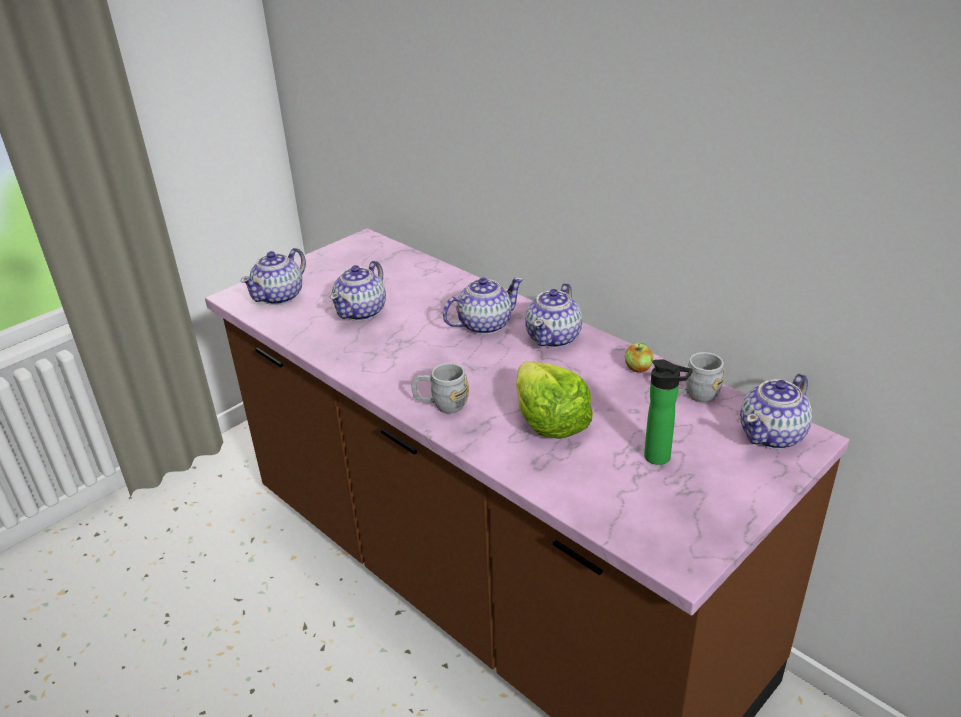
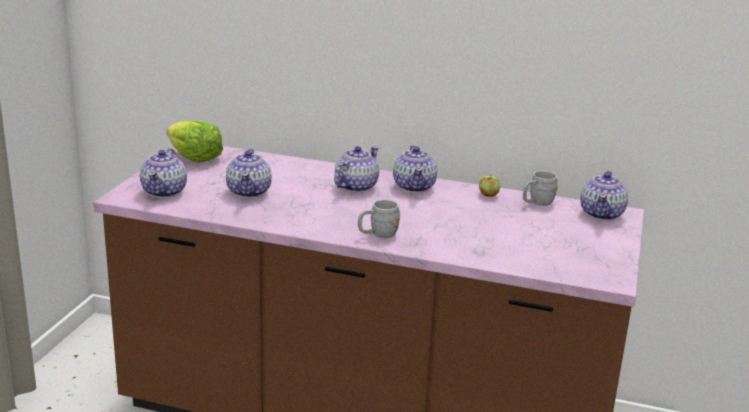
camera: 30 degrees left, 10 degrees down
(549, 421) = (462, 230): lettuce -> lettuce (194, 158)
(661, 458) = (550, 236): bottle -> none

